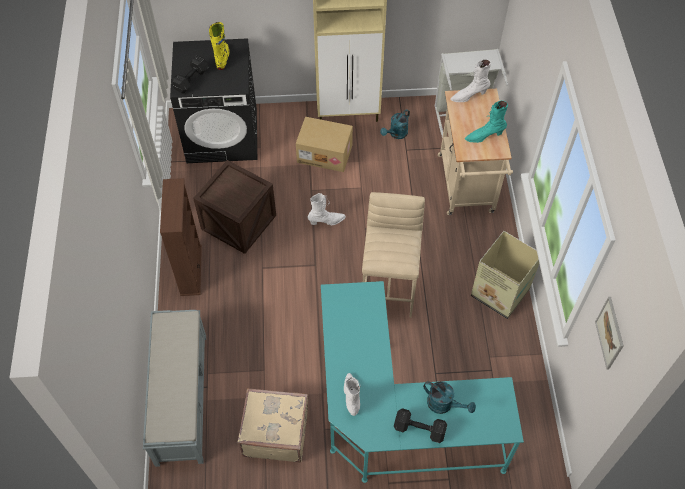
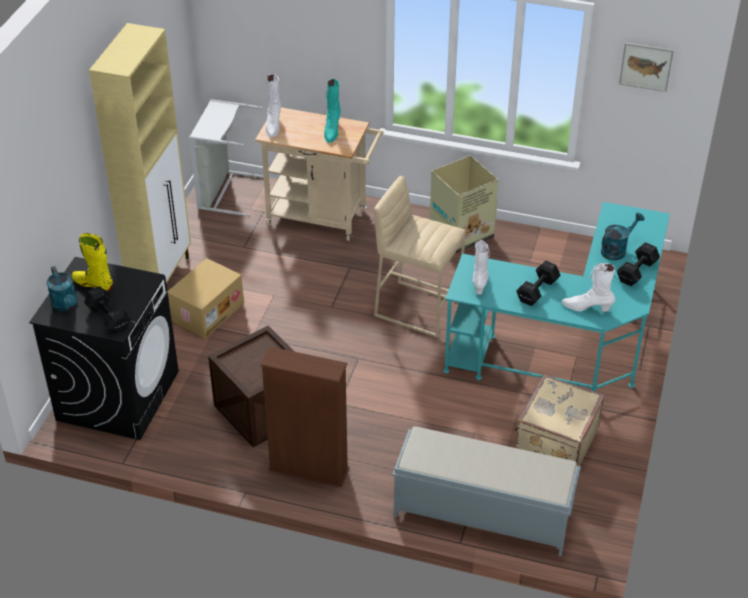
camera: 70 degrees left, 15 degrees down
(327, 221) = (304, 334): white boot -> white boot (480, 282)
(357, 351) = (536, 291): none -> black dumbbell
(396, 134) = (217, 248): turquoise watering can -> turquoise watering can (66, 305)

